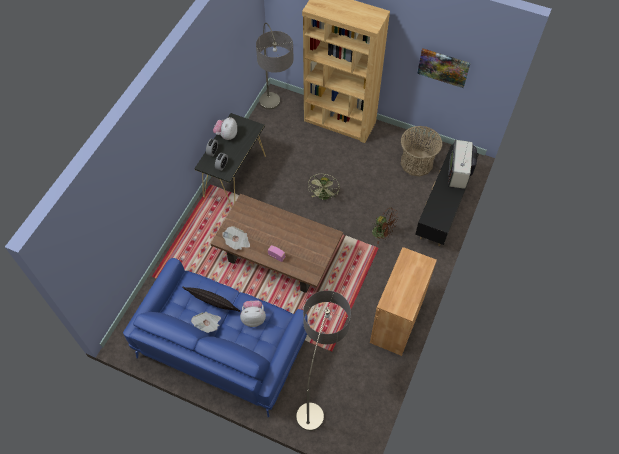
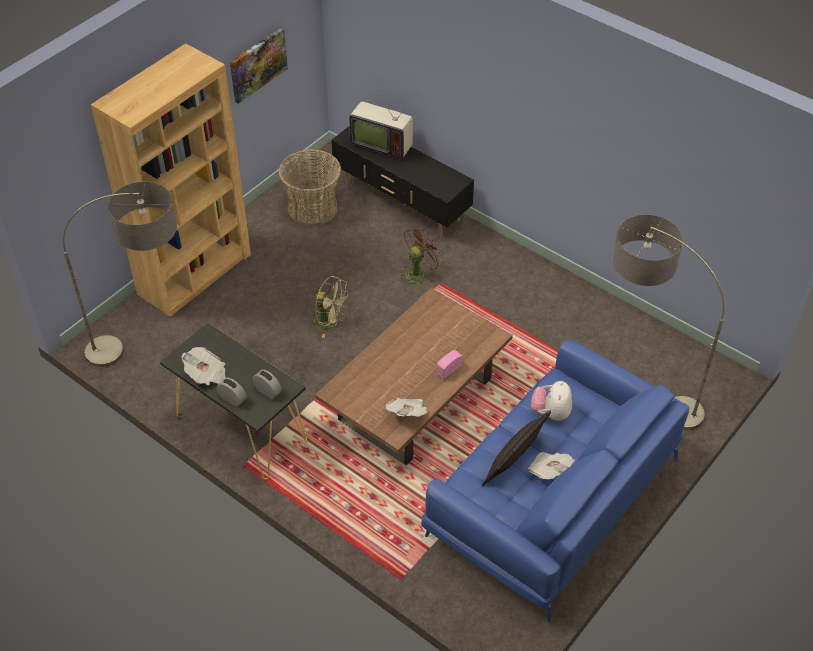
camera: 75 degrees left, 10 degrees down
(226, 135) = (207, 375): plush toy -> newspaper
(397, 320) = (560, 290): brown cabinet -> none

